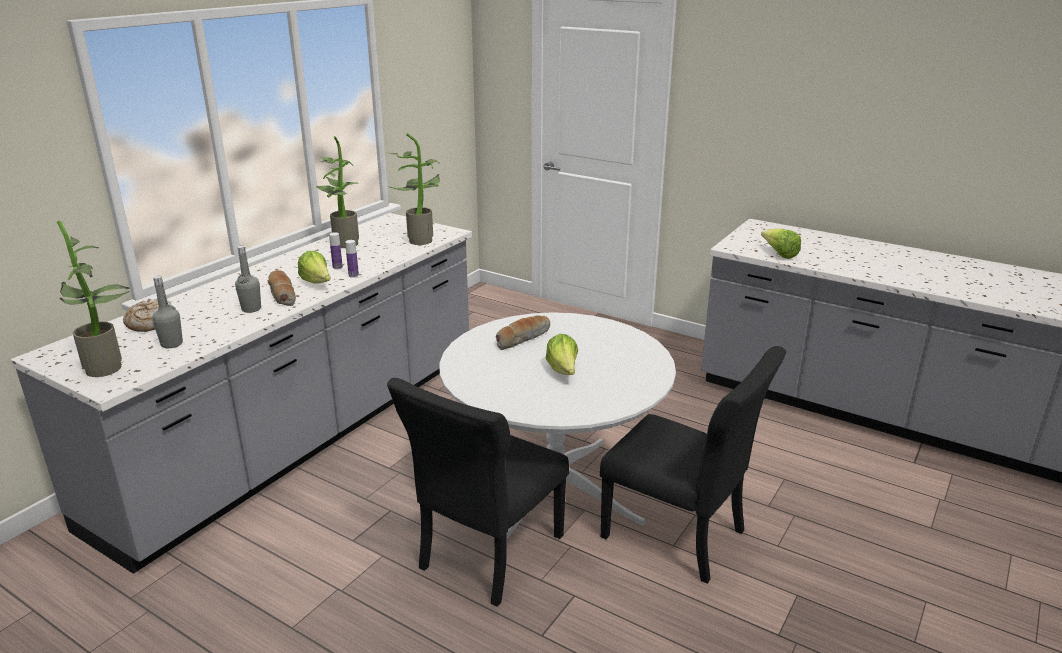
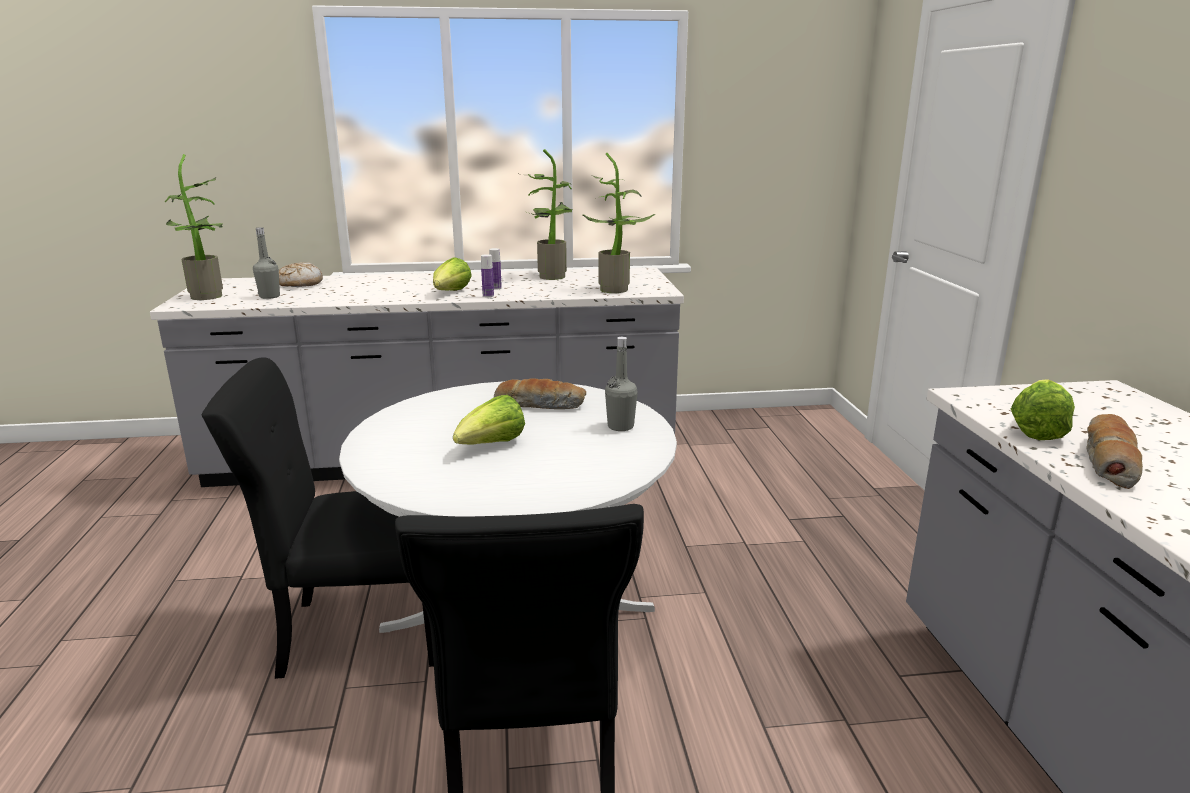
camera: 50 degrees right, 5 degrees down
(251, 309) = (365, 294): grey bottle -> grey bottle (620, 426)
(281, 294) = (408, 292): bread -> bread (1107, 461)

